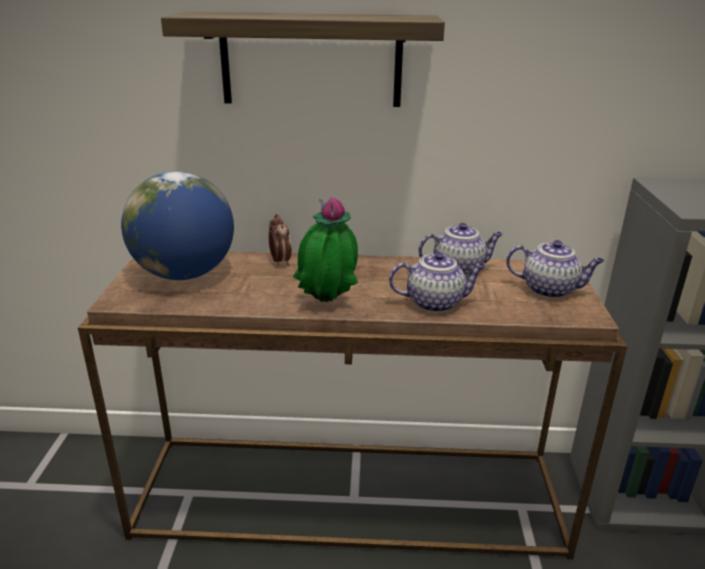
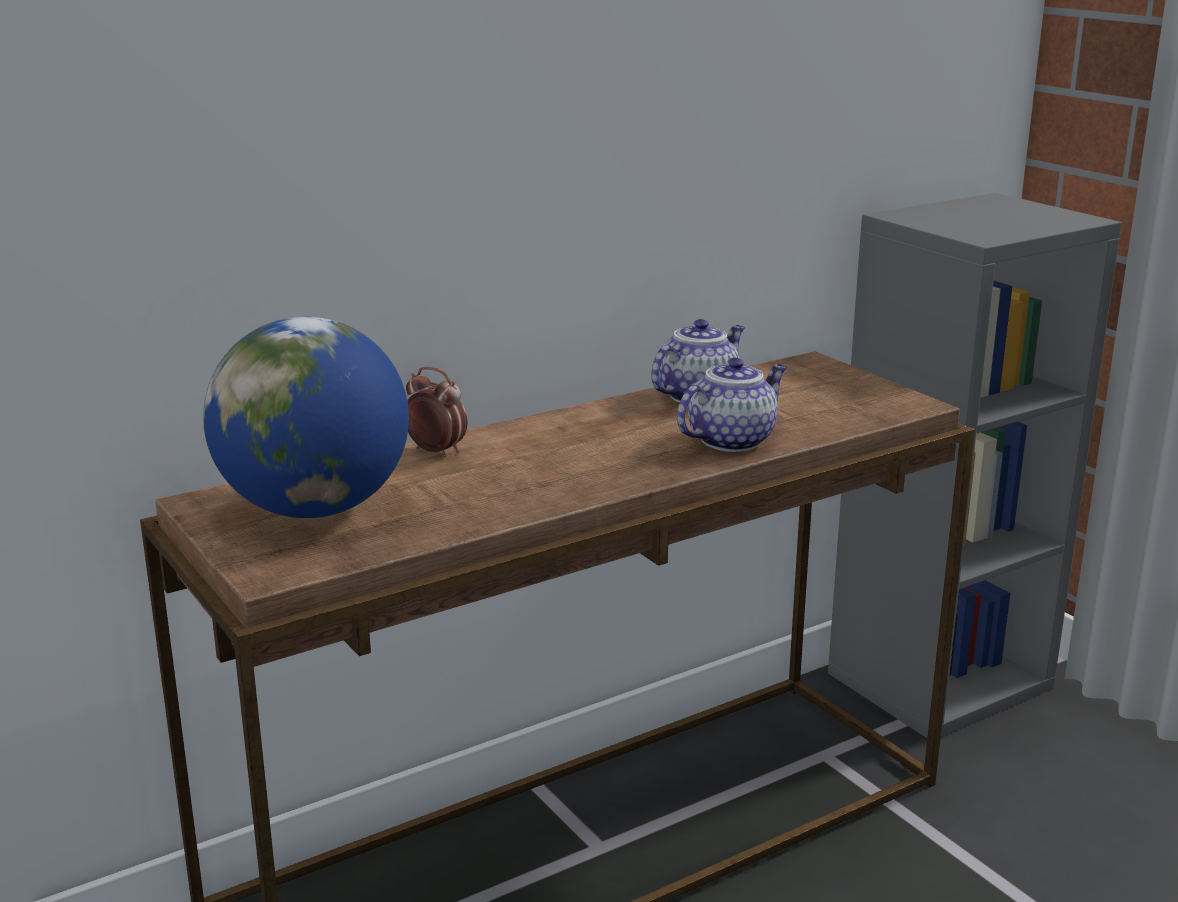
camera: 35 degrees left, 5 degrees down
(311, 60) = (437, 97): shelf -> none
(327, 304) = (600, 481): potted plant -> none
(550, 289) = (836, 389): teapot -> none

